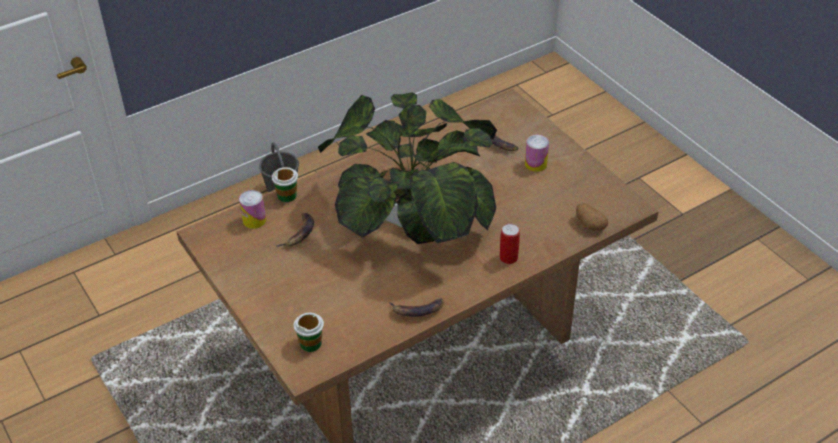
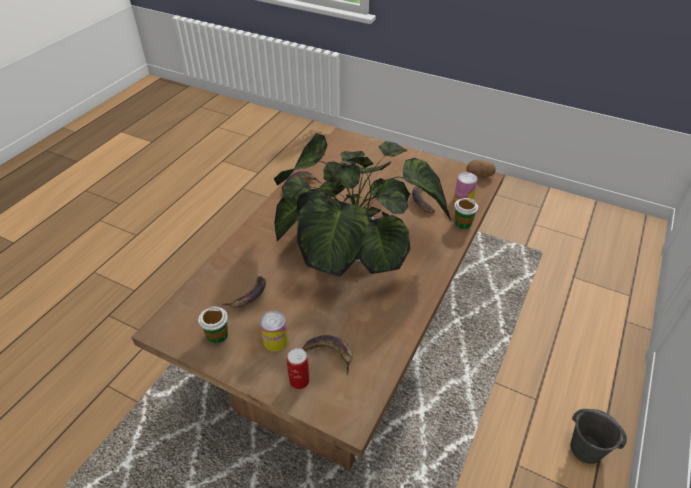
camera: 150 degrees right, 0 degrees up
(310, 343) = (350, 149): cup -> cup (217, 335)
(508, 257) = (255, 241): can -> can (299, 380)
(541, 206) = (249, 296): none -> banana
(589, 224) = (197, 295): potato -> potato (479, 174)

